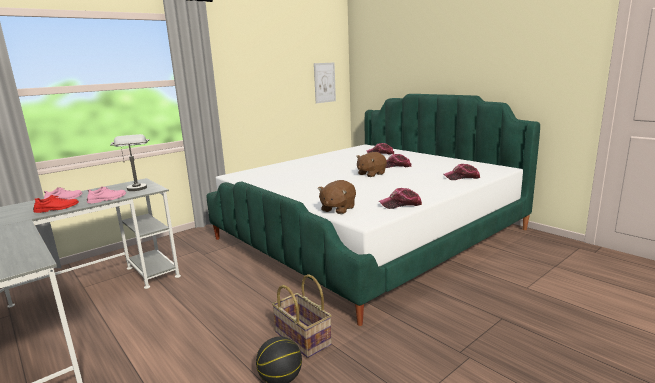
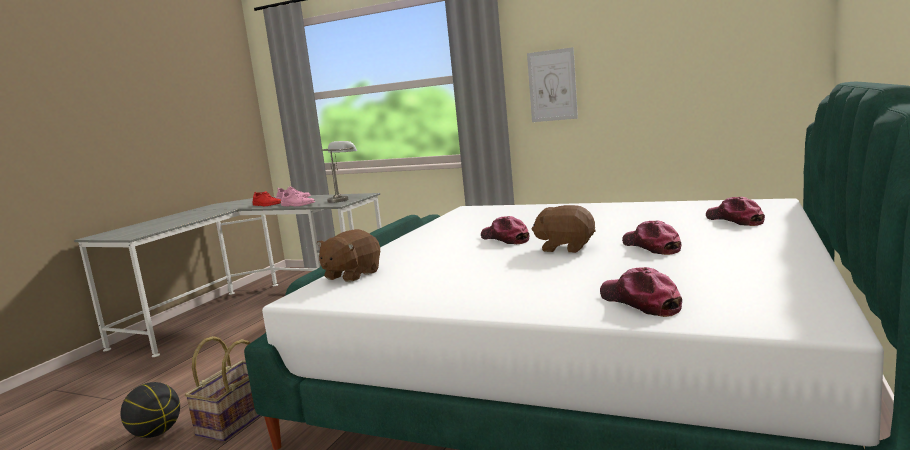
camera: 65 degrees right, 5 degrees down
(324, 82) = (750, 62): picture -> picture (552, 85)
(337, 209) = (351, 275): brown plush toy -> brown plush toy turned 60 degrees counterclockwise
(400, 204) = (394, 298): cap -> cap (505, 239)

